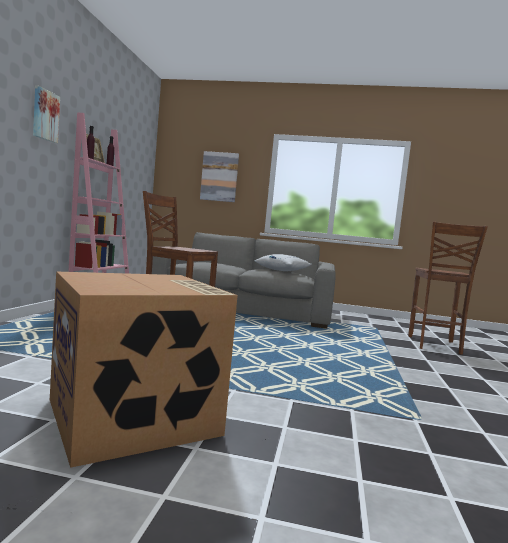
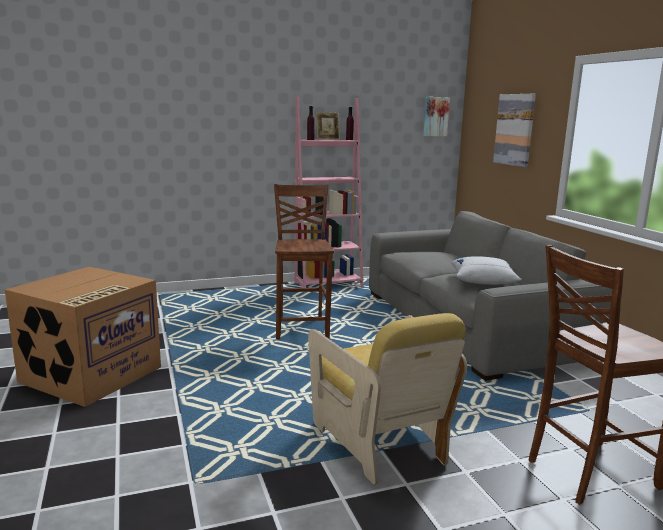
camera: 60 degrees right, 10 degrees up
(44, 115) = (254, 110): picture -> picture (435, 116)
(384, 363) = (380, 441): none -> yellow armchair

